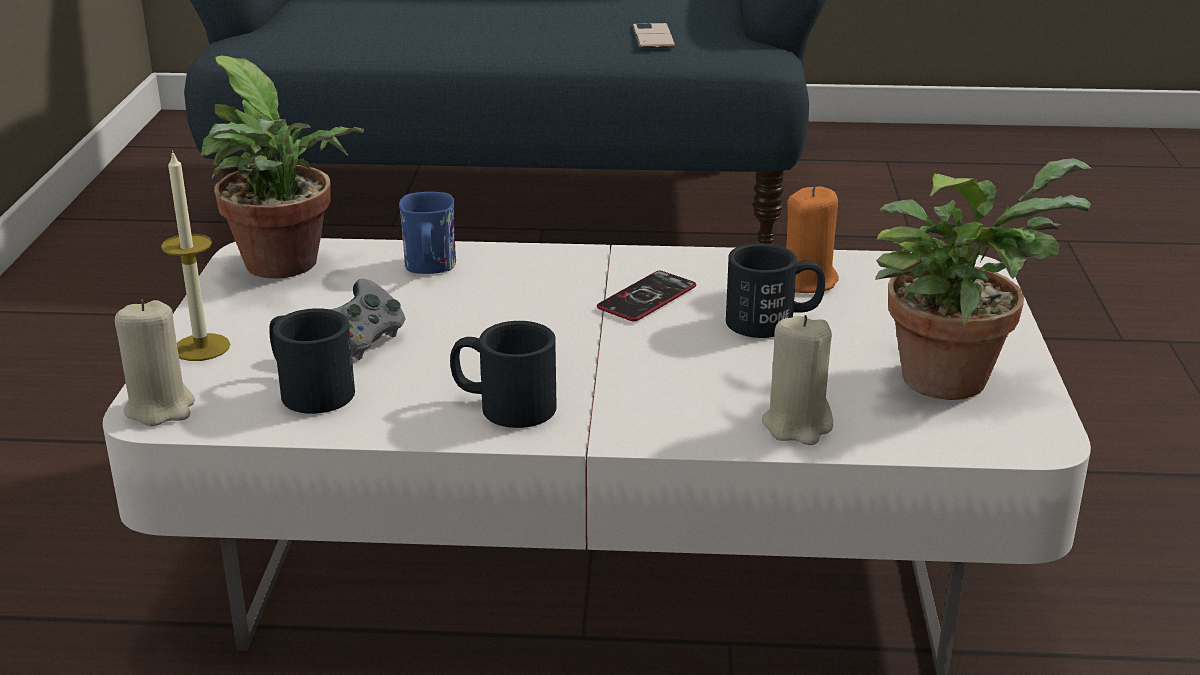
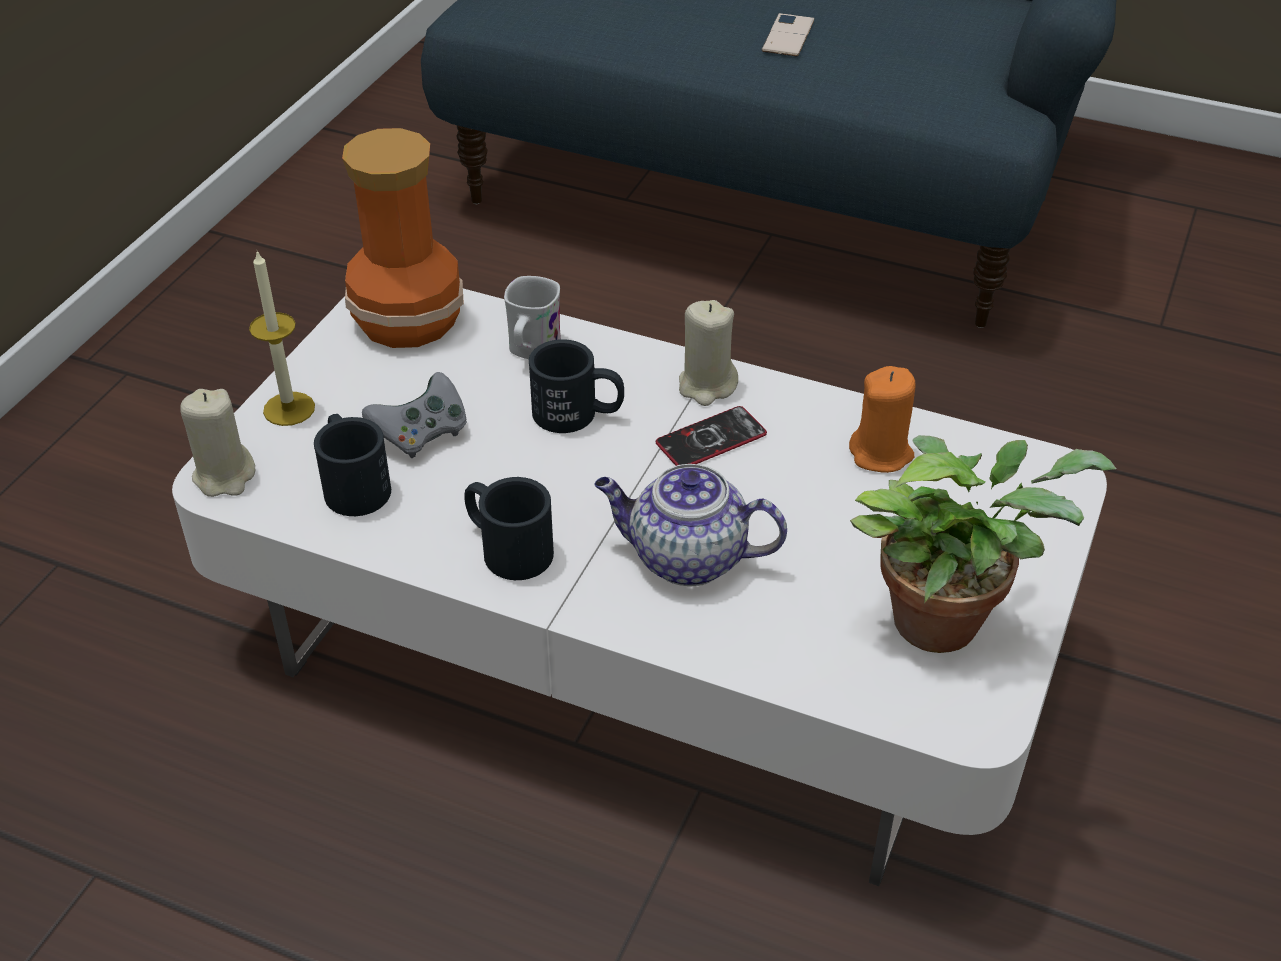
camera: 20 degrees right, 15 degrees up
(286, 267) = (406, 320): potted plant -> vase
(430, 268) = (531, 350): blue mug -> white mug
(653, 37) = (898, 71): phone -> phone (788, 36)
(685, 380) = (685, 558): none -> teapot
(774, 321) = (815, 500): black mug -> black mug (578, 414)
(797, 425) = (757, 643): beige candle -> beige candle (707, 385)

